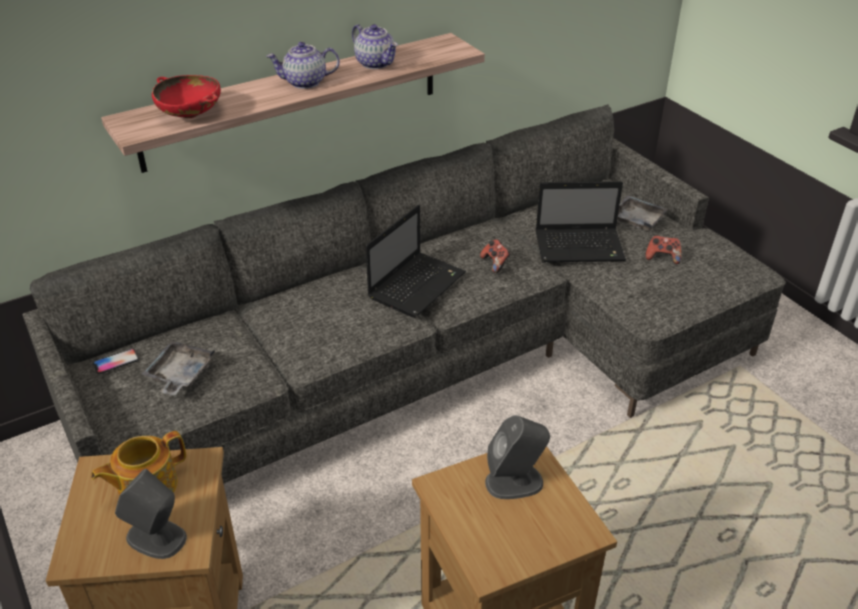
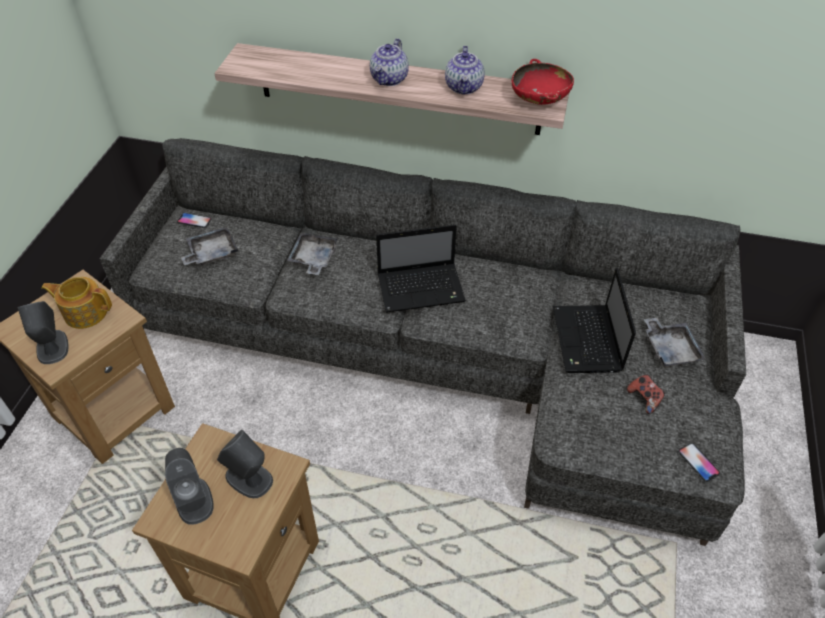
camera: 45 degrees right, 10 degrees up
(190, 114) = (284, 68): red bowl -> red bowl (539, 100)
(291, 320) = (313, 259): none -> grey tray
(305, 83) = (389, 79): teapot -> teapot turned 105 degrees counterclockwise
(495, 263) = (498, 309): game controller -> none
(495, 532) = (193, 500): none -> grey speaker
(581, 247) = (588, 341): laptop -> laptop turned 45 degrees clockwise
(740, 272) = (698, 462): none -> phone

